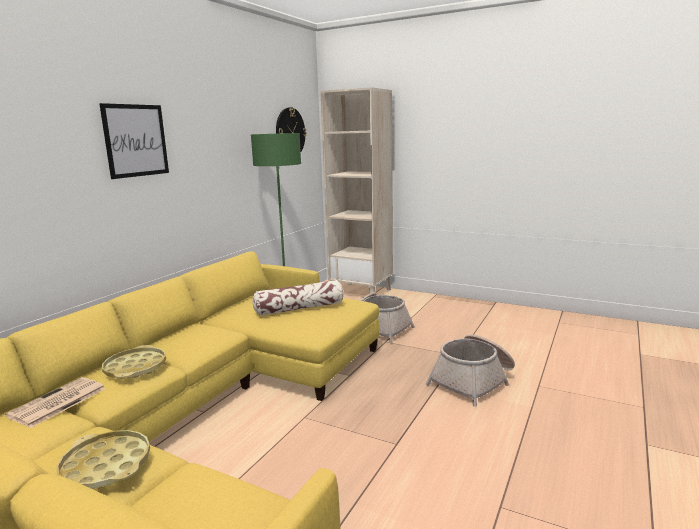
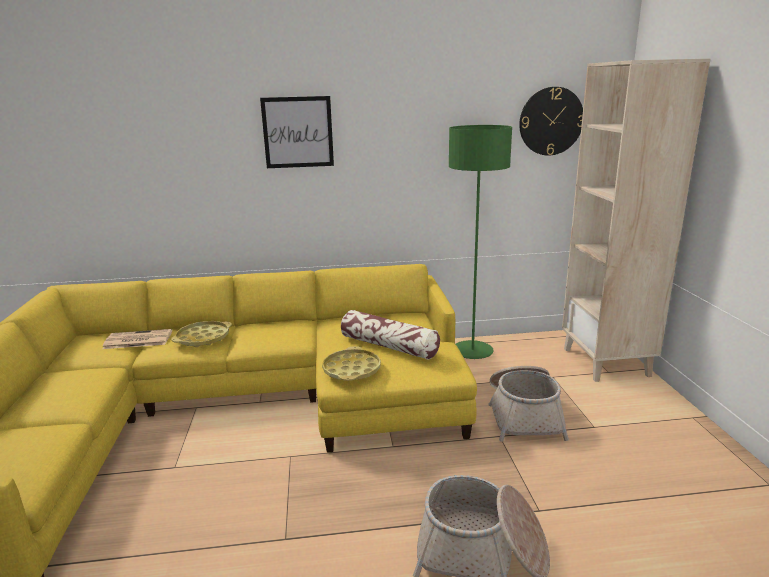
camera: 55 degrees right, 5 degrees up
(106, 466) = (61, 395): yellow tray -> yellow tray (351, 370)

